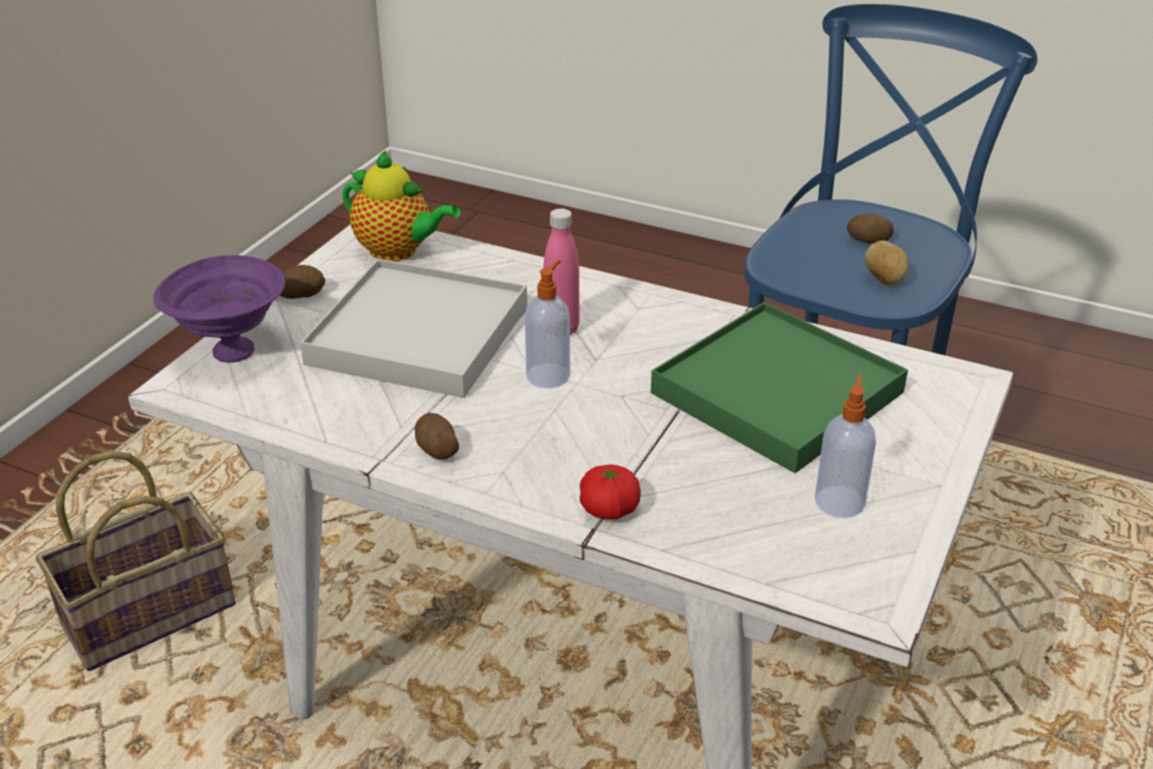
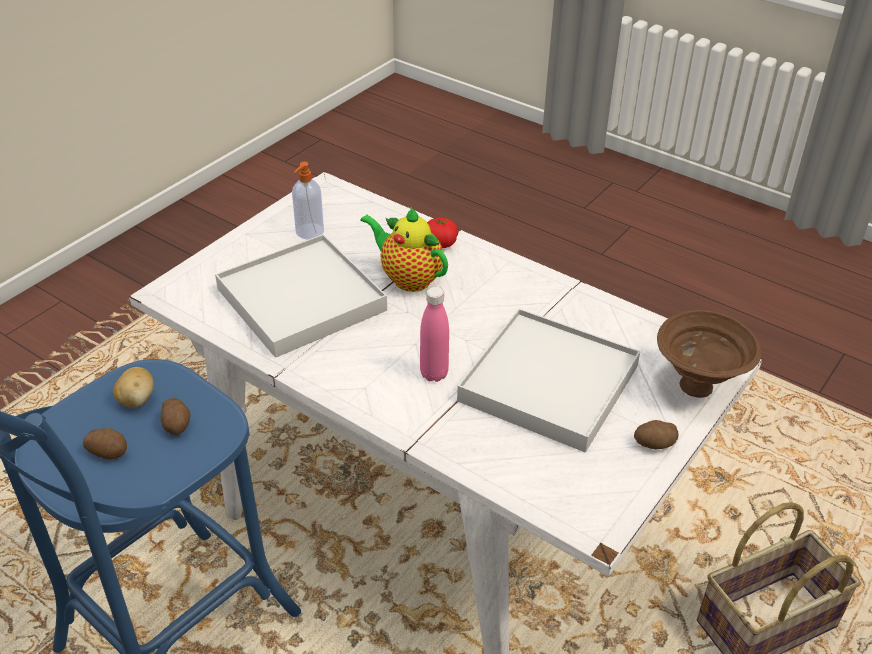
camera: 170 degrees left, 5 degrees up
(230, 352) = (698, 387): purple bowl -> brown bowl
(398, 251) = (569, 491): teapot -> teapot (408, 278)
(436, 449) = (538, 289): potato -> potato (177, 425)
(549, 375) = (454, 334): soap dispenser -> none
(776, 393) = (302, 300): green tray -> white tray

